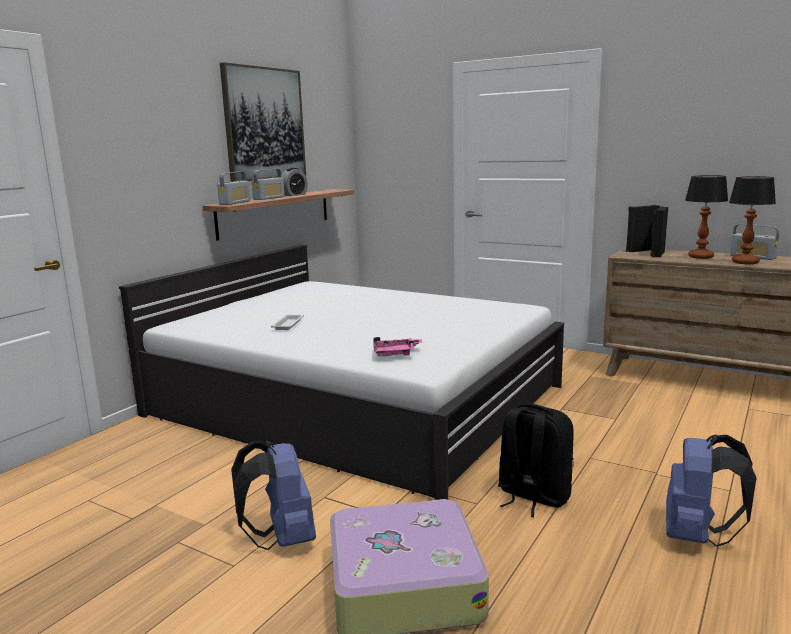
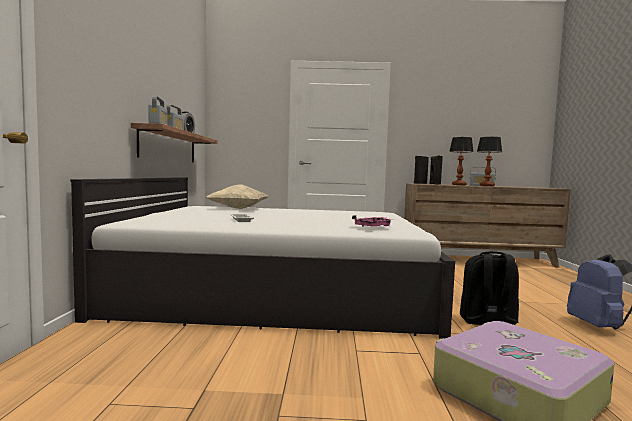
camera: 30 degrees left, 10 degrees down
(264, 124) = (167, 72): picture -> none
(282, 539) = (373, 387): blue backpack -> none
(341, 293) = (238, 209): none -> beige pillow

